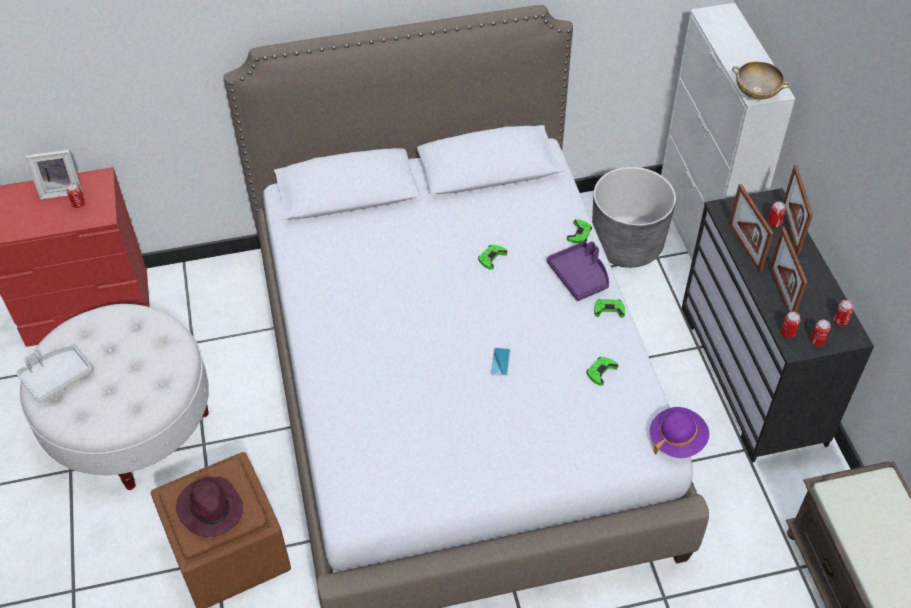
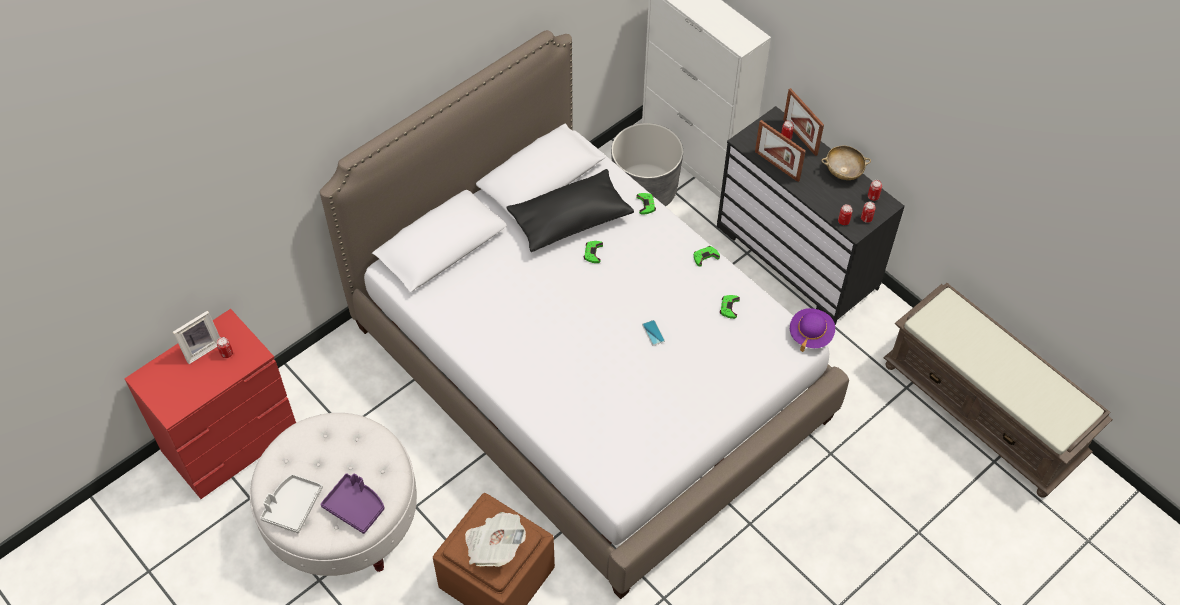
camera: 30 degrees left, 5 degrees up
(210, 508) = (494, 546): purple hat -> newspaper
(490, 218) = (570, 220): none -> black pillow
(580, 276) = (668, 239): purple tray -> purple tray (355, 506)
(756, 92) = (741, 42): beige bowl -> beige bowl (843, 171)
(781, 292) = (822, 191): picture frame -> none

